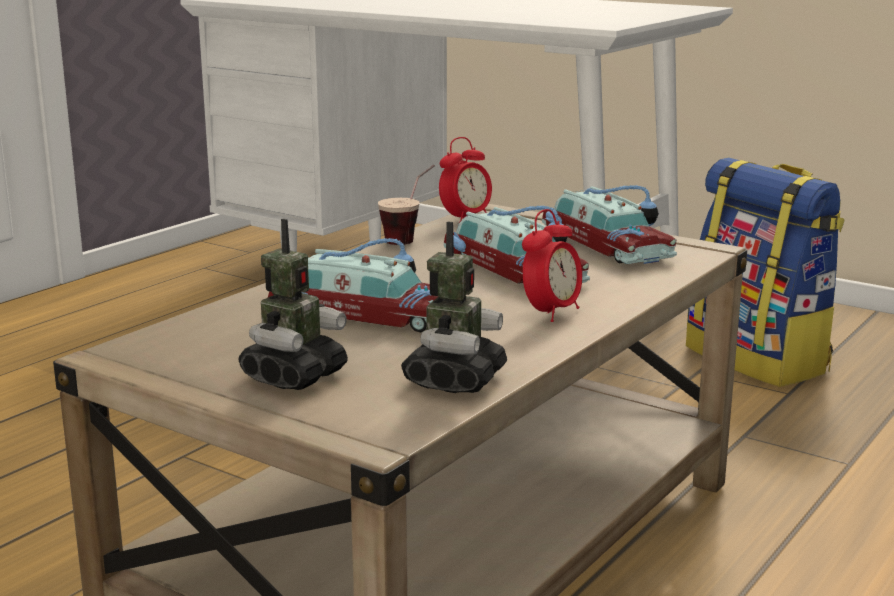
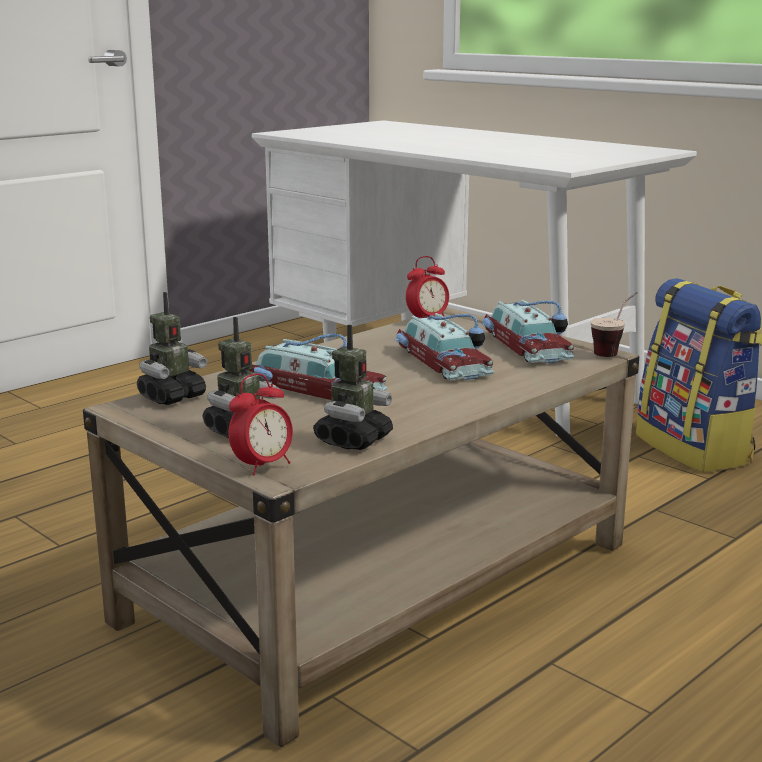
camera: 10 degrees right, 0 degrees up
(176, 336) = (172, 397): none -> toy robot
(410, 238) = (376, 334): cup -> cup (614, 351)
(551, 313) = (451, 397): alarm clock -> alarm clock (263, 466)

